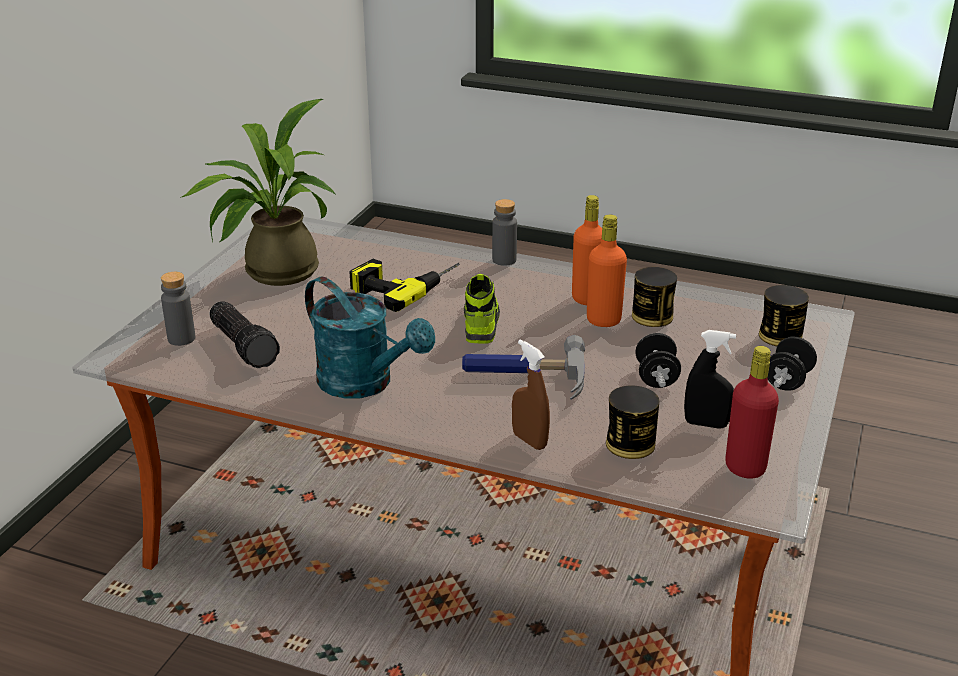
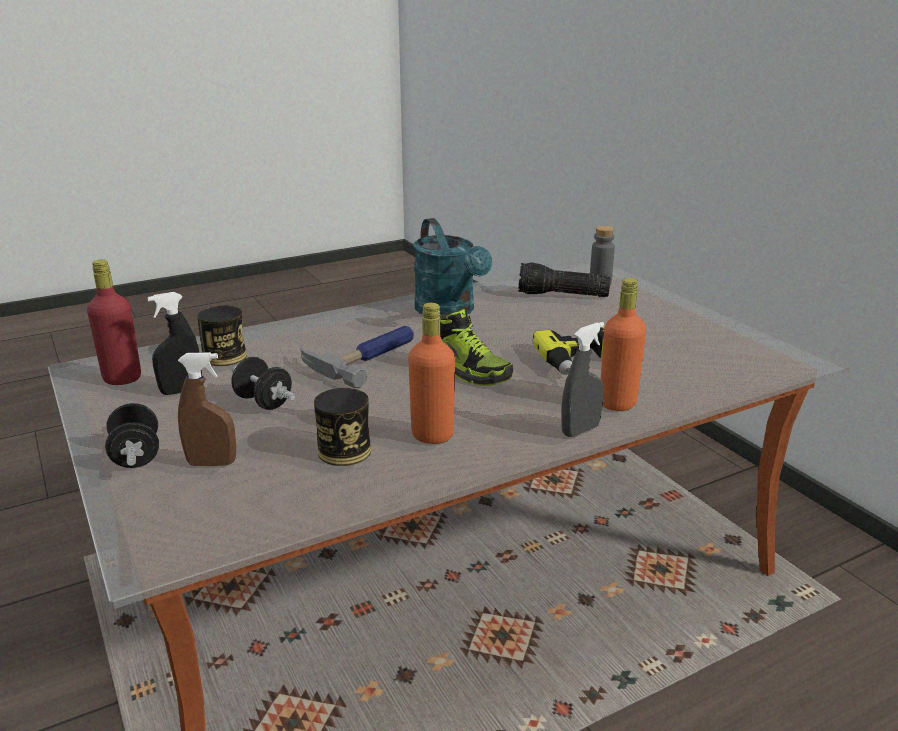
camera: 130 degrees right, 5 degrees down
(273, 273) = (680, 329): potted plant -> none
(365, 384) = (450, 311): turquoise watering can -> turquoise watering can turned 105 degrees counterclockwise
(504, 260) = (580, 430): grey bottle -> grey spray bottle
(529, 440) = (295, 331): brown spray bottle -> brown spray bottle (212, 463)
(603, 320) = (381, 424): orange bottle -> orange bottle (617, 403)
(780, 336) = (184, 501): can -> none

